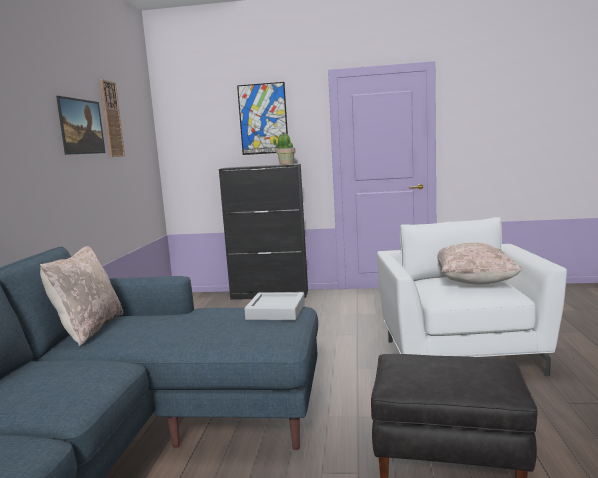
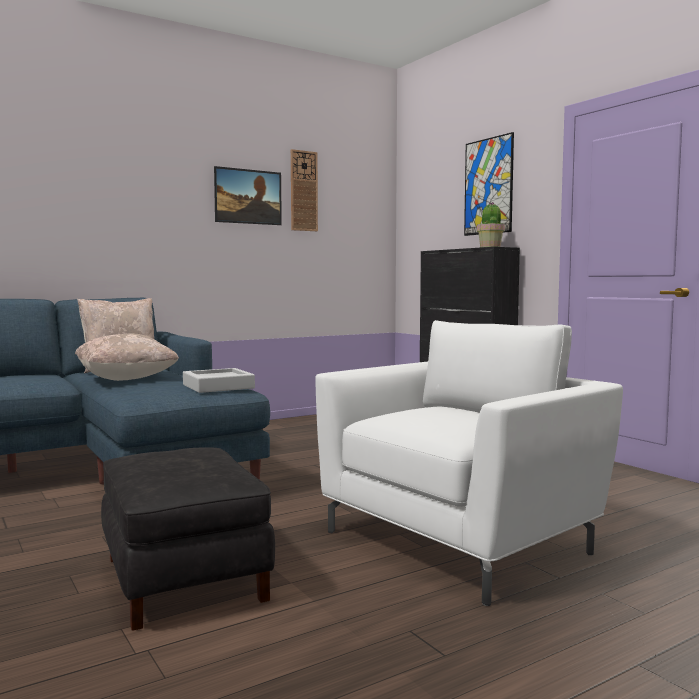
camera: 50 degrees right, 5 degrees down
(474, 281) = (460, 417): beige pillow -> beige pillow (126, 379)

